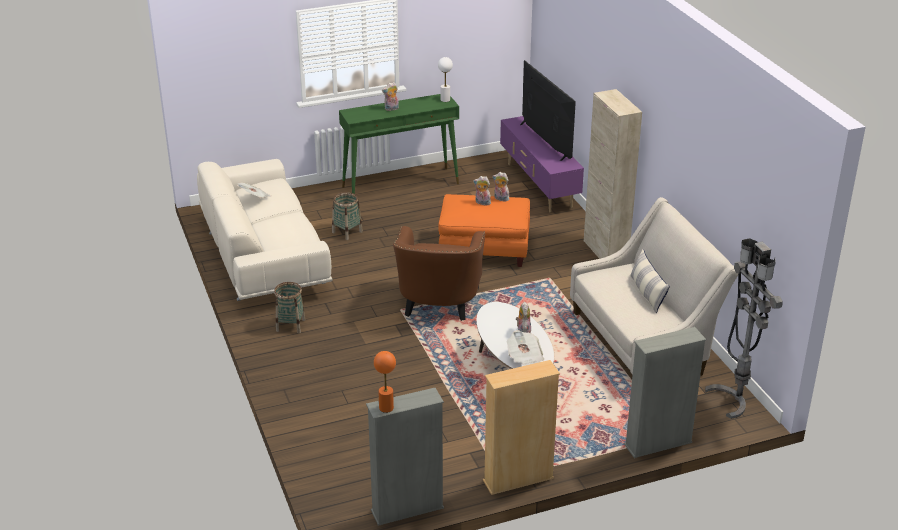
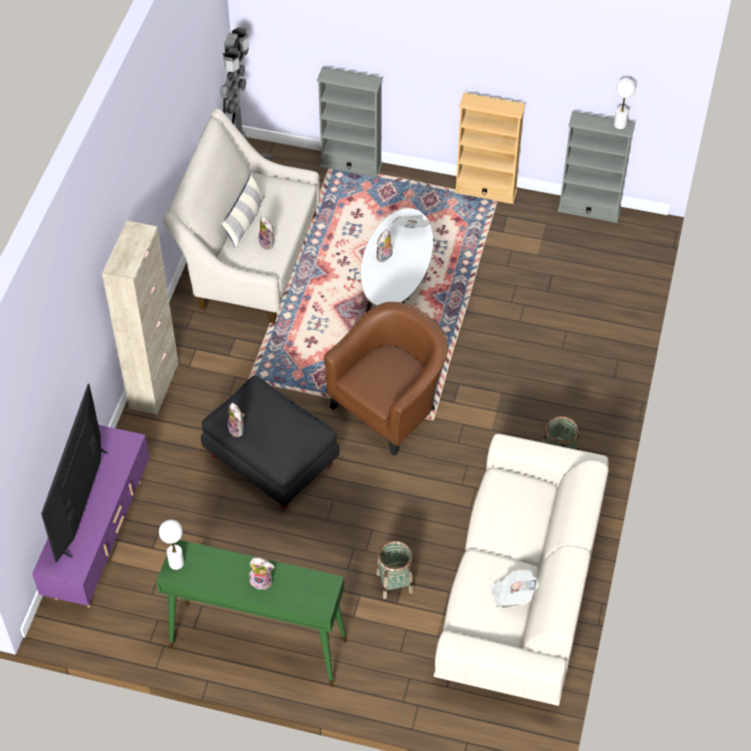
camera: 145 degrees left, 20 degrees up
(386, 408) = (620, 124): orange table lamp -> white table lamp
(482, 203) = (265, 431): plush toy -> plush toy (268, 243)
(485, 249) = (270, 461): orange ottoman -> black ottoman

